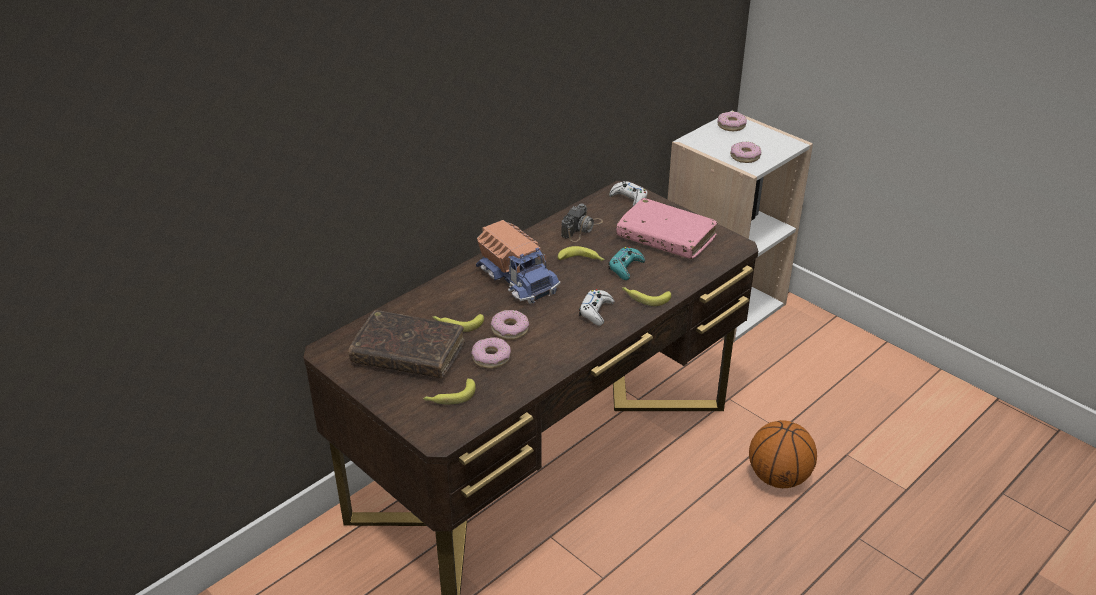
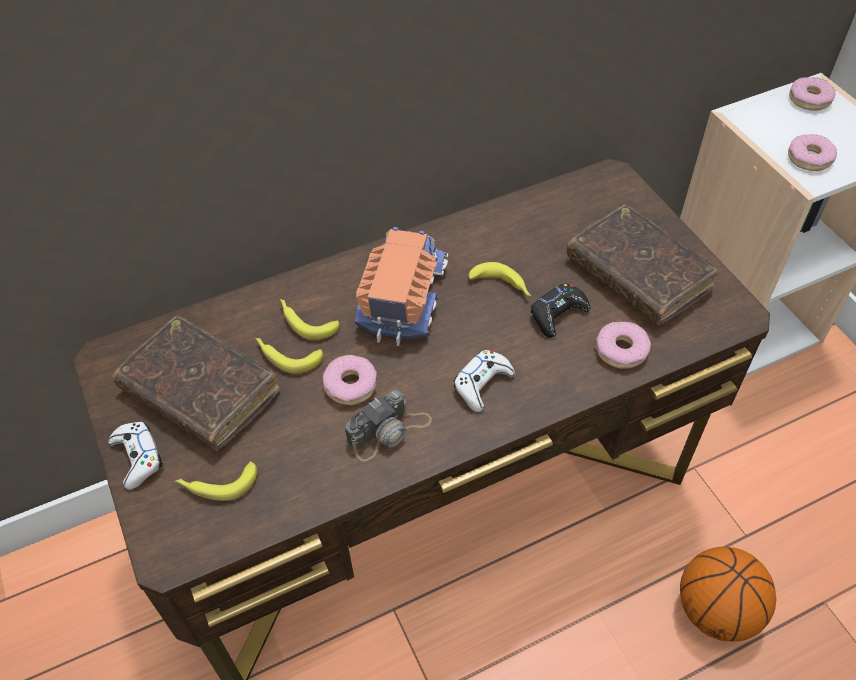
camera: 20 degrees right, 15 degrees up
(491, 358) = (303, 429): donut -> donut (621, 350)
(518, 278) = (402, 296): toy truck -> toy truck turned 150 degrees counterclockwise
(582, 228) = (525, 230): camera -> camera (389, 431)
(625, 267) = (558, 314): turquoise game controller -> black game controller
(629, 198) = (613, 193): white game controller -> white game controller (138, 458)
(645, 298) = (563, 377): banana -> banana (305, 321)
(666, 238) = (638, 274): pink book -> brown book

